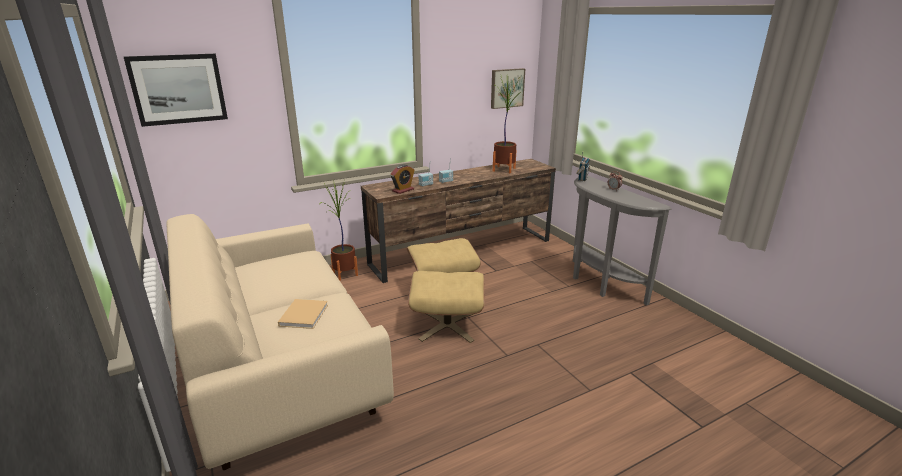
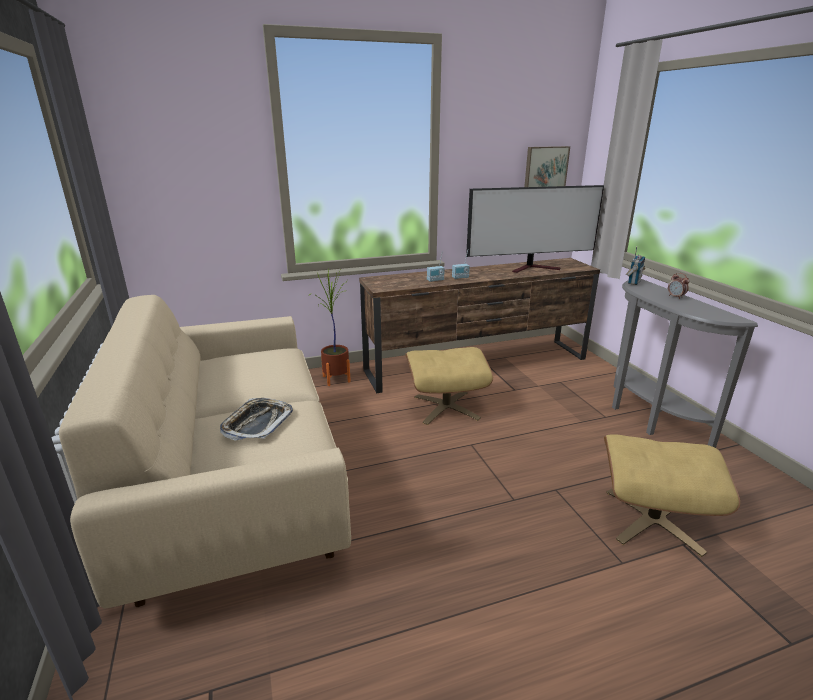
camera: 10 degrees right, 0 degrees up
(178, 89) = (157, 154): picture -> none
(304, 314) = (257, 423): beige book -> tray
(403, 190) = (407, 285): alarm clock -> none
(447, 326) = (443, 453): beige ottoman -> beige ottoman (652, 520)
(504, 169) = (534, 268): potted plant -> television

